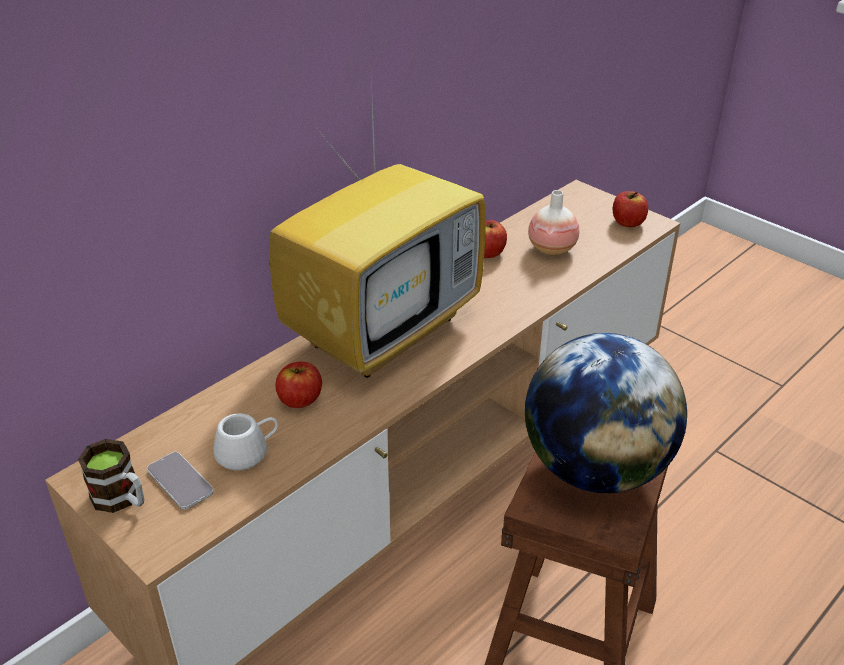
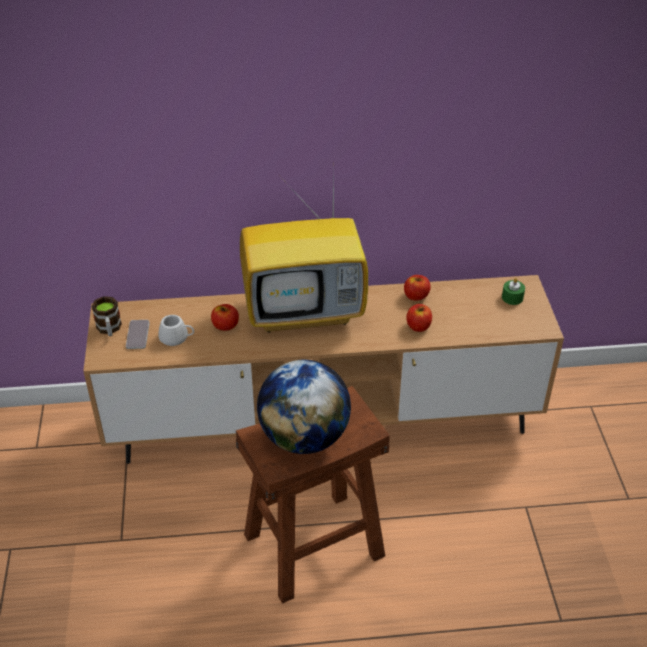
camera: 40 degrees right, 5 degrees up
(552, 249) = (456, 313): vase -> none
(583, 209) = (512, 297): none -> green candle
(627, 222) = (528, 320): apple -> apple (418, 326)

